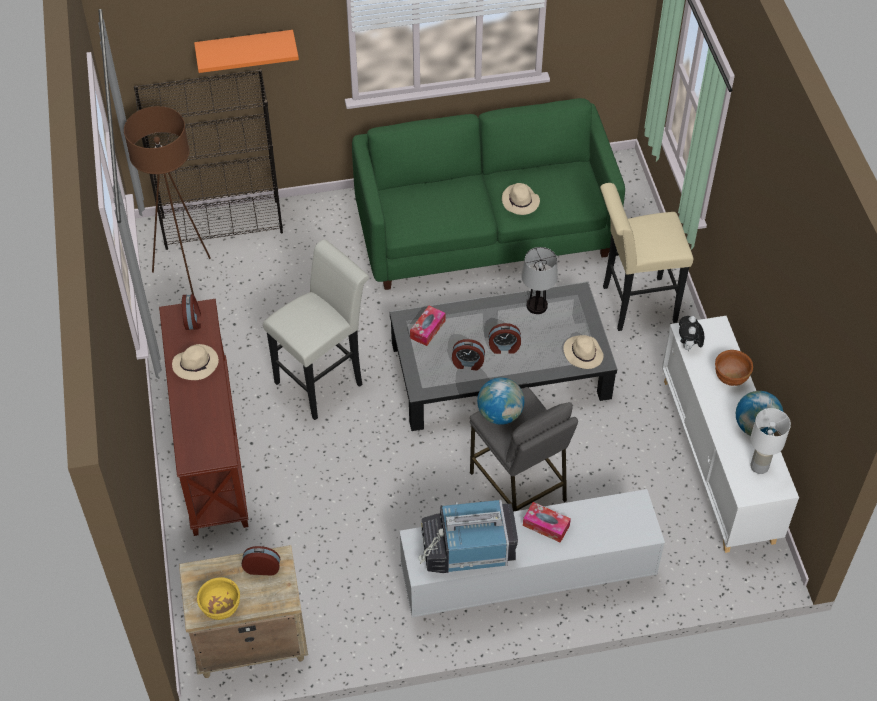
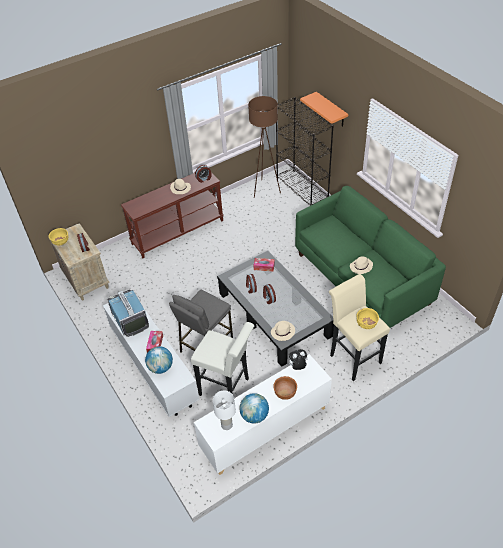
camera: 70 degrees right, 5 degrees down
(324, 380) = (233, 253): white stool -> white stool (227, 388)
(500, 414) = (205, 299): globe -> globe (160, 367)
(537, 306) = (304, 303): table lamp -> none
(663, 232) = (366, 325): none -> yellow bowl

